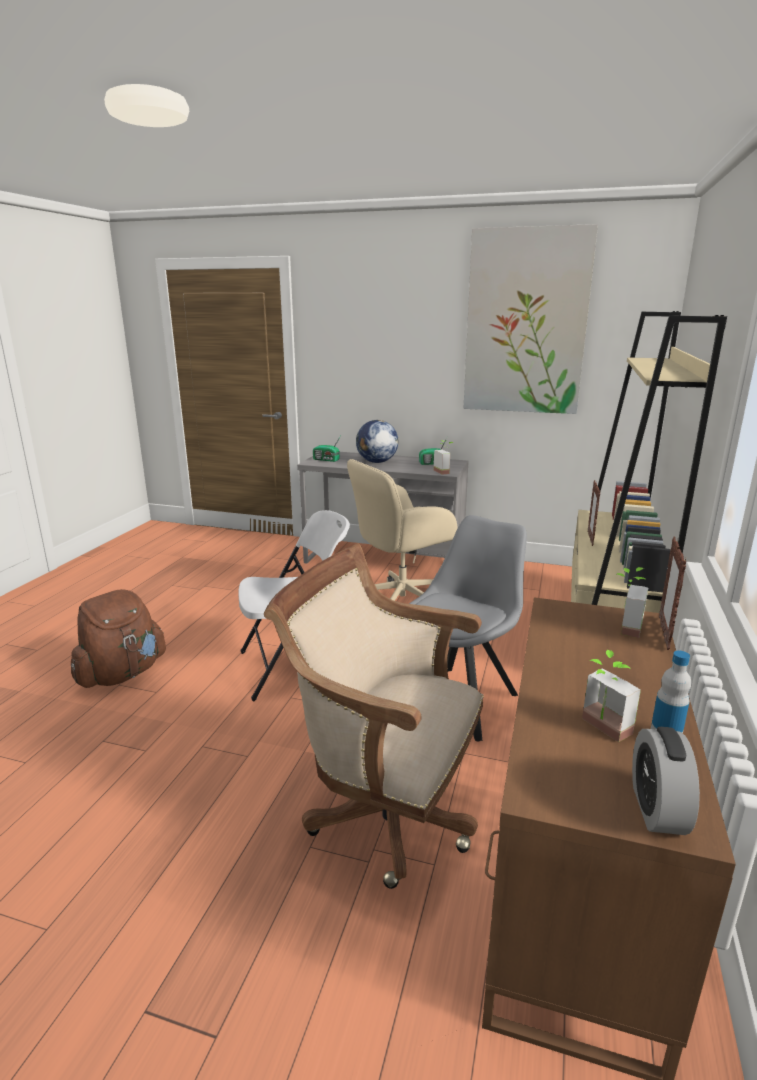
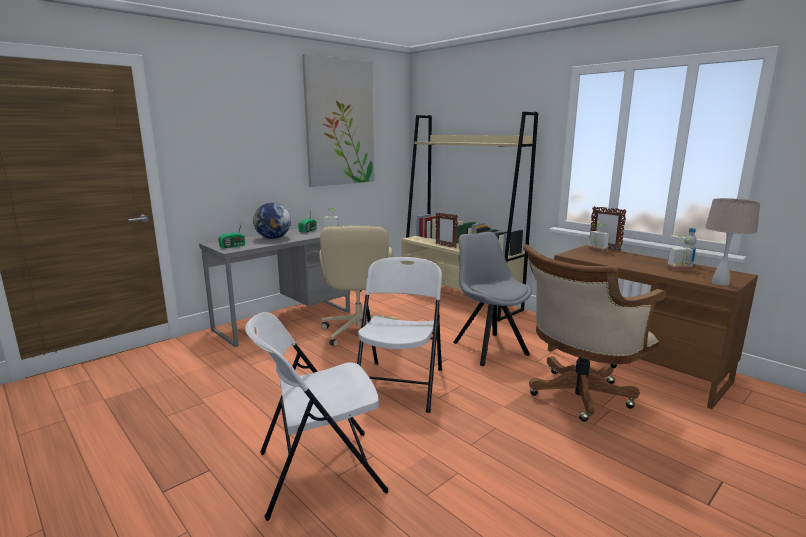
camera: 60 degrees left, 5 degrees down
(122, 674) = (320, 471): brown backpack -> white chair
(547, 786) = (720, 283): none -> beige table lamp
(657, 809) = (731, 275): alarm clock -> none

